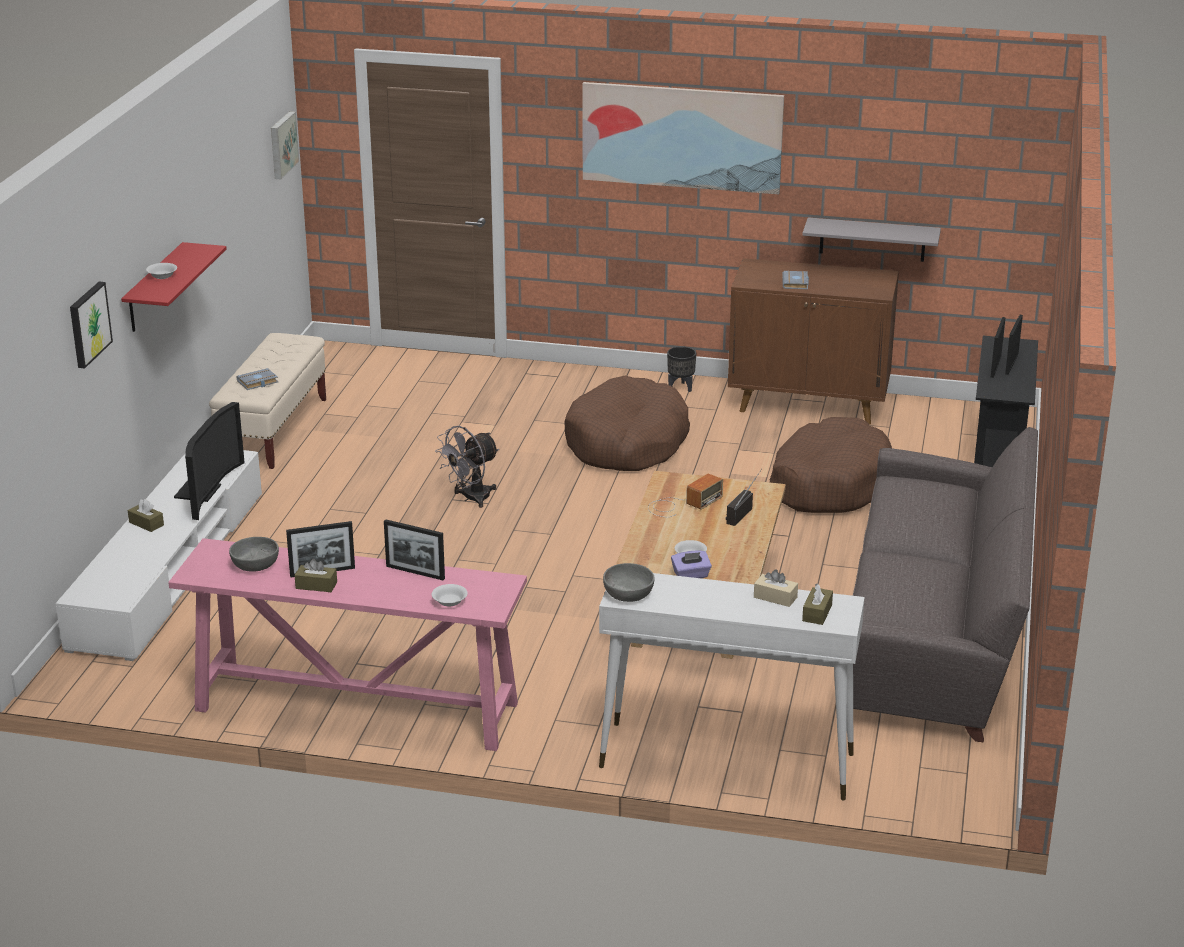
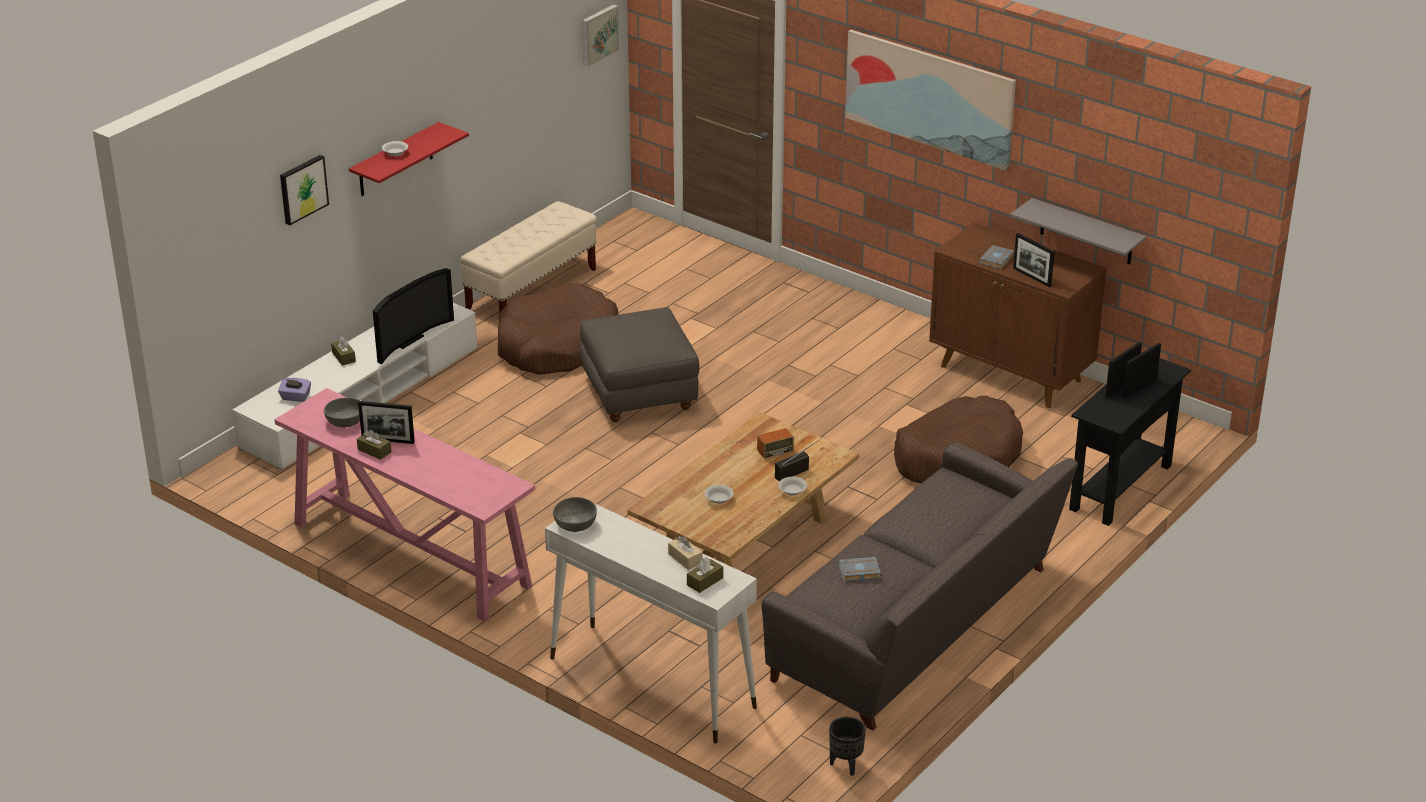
camera: 25 degrees right, 5 degrees up
(257, 382) = (507, 248): grey book -> grey book (858, 572)
(415, 572) = (454, 459): picture frame -> picture frame (1032, 277)
(450, 602) = (459, 492): white bowl -> white bowl (792, 491)
(471, 498) = (640, 394): grey fan -> grey ottoman
(626, 443) = (813, 374): brown dog bed -> brown dog bed (557, 346)
(681, 388) = (908, 329): black planter -> black planter (846, 765)
(691, 575) = (703, 517): purple tissue box -> purple tissue box (295, 397)

